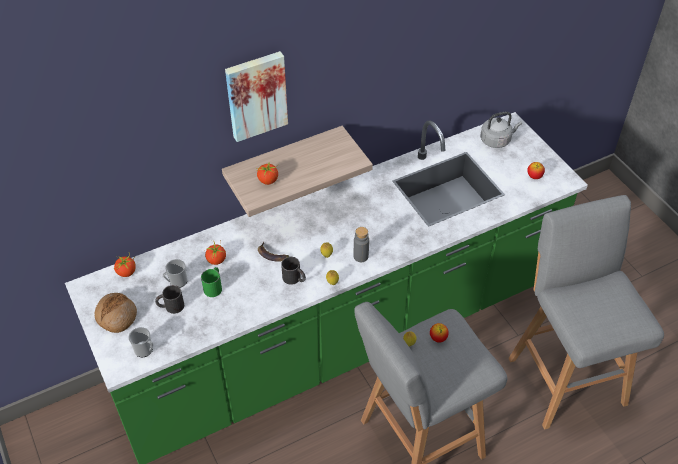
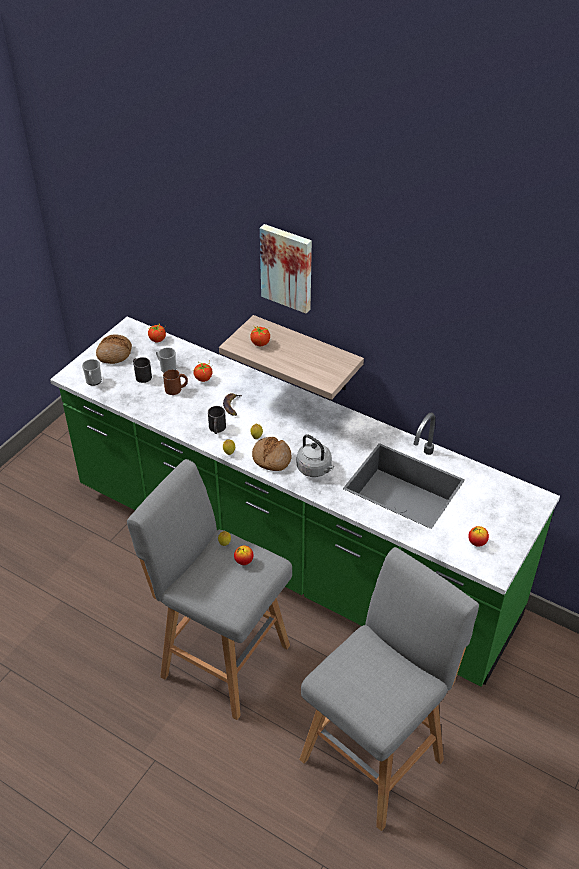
camera: 60 degrees right, 5 degrees down
(214, 286) = (176, 389): green mug -> brown mug
(361, 256) = (271, 458): grey bottle -> bread
(497, 140) = (502, 496): grey kettle -> grey kettle (315, 469)

